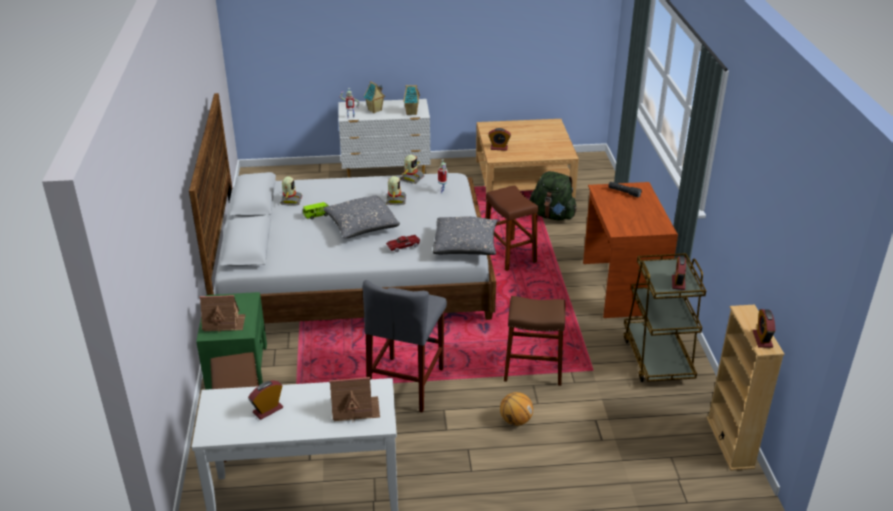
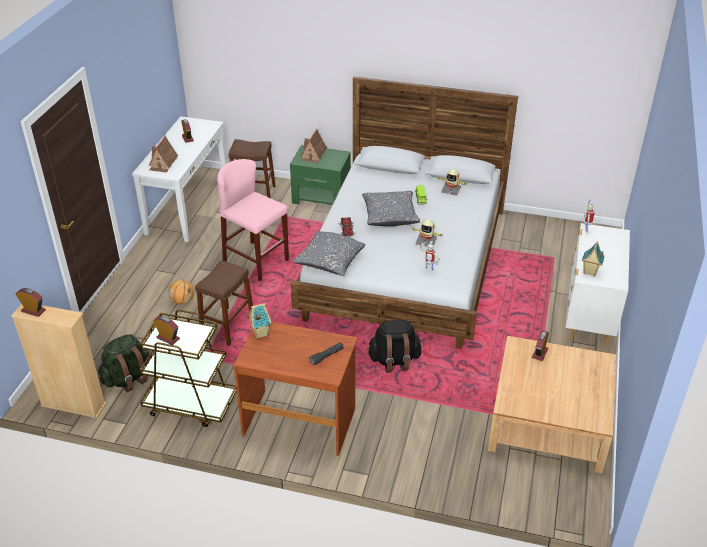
camera: 110 degrees right, 5 degrees up
(375, 110) = (601, 249): toy house -> toy house (260, 333)
(406, 384) = (256, 261): grey stool -> pink stool
(411, 178) = (463, 258): toy robot -> none
(509, 254) = (394, 360): brown stool -> black backpack
(552, 215) = (455, 417): green backpack -> green backpack (128, 378)

